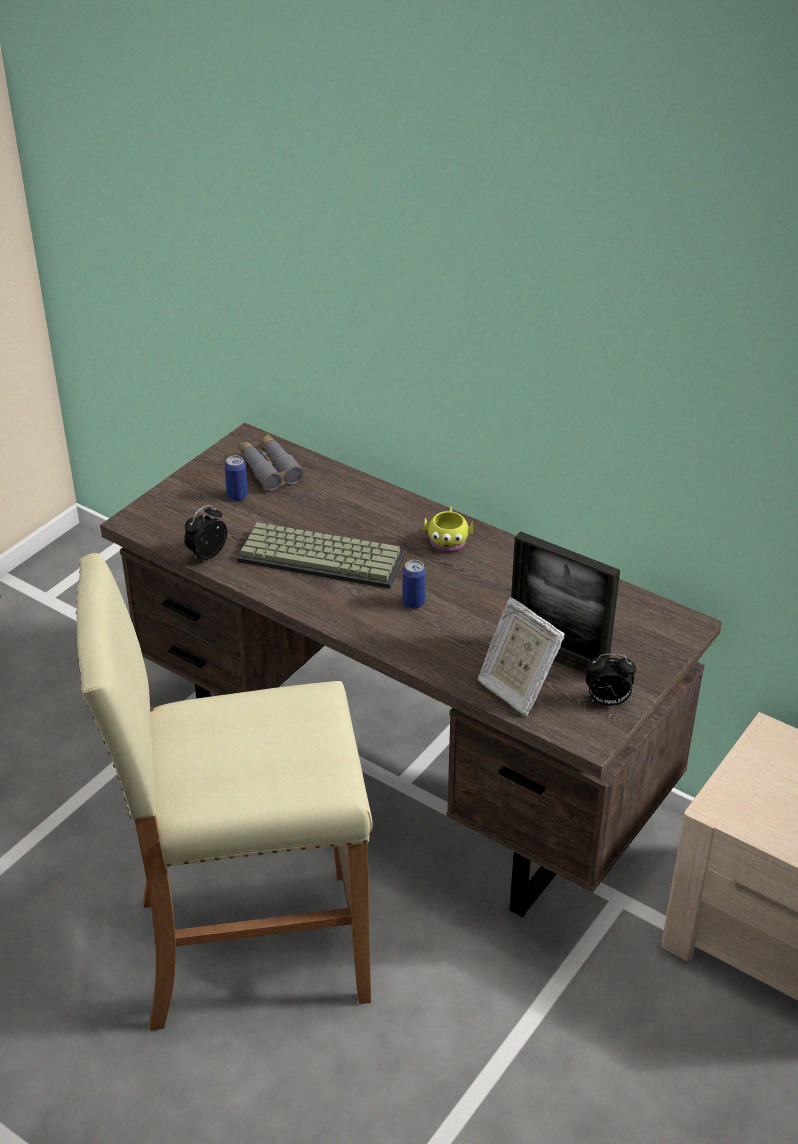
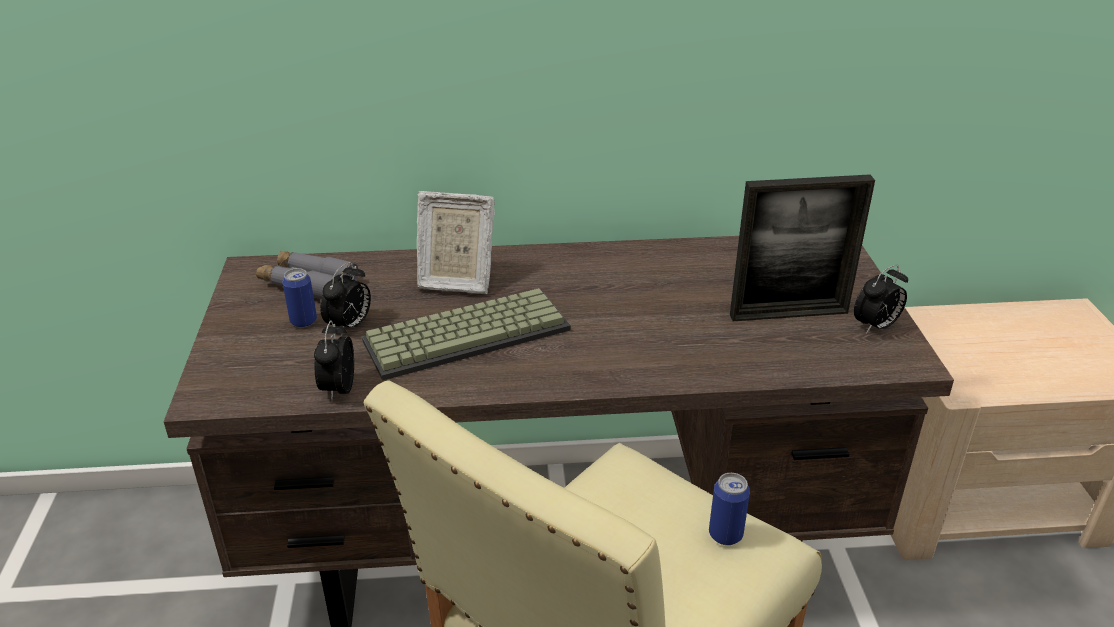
camera: 40 degrees left, 5 degrees down
(260, 513) = (350, 326): none -> alarm clock
(414, 602) = (609, 331): can -> can (725, 534)
(448, 540) = (564, 268): yellow mug -> none
(516, 688) = (796, 354): picture frame -> picture frame (455, 281)

